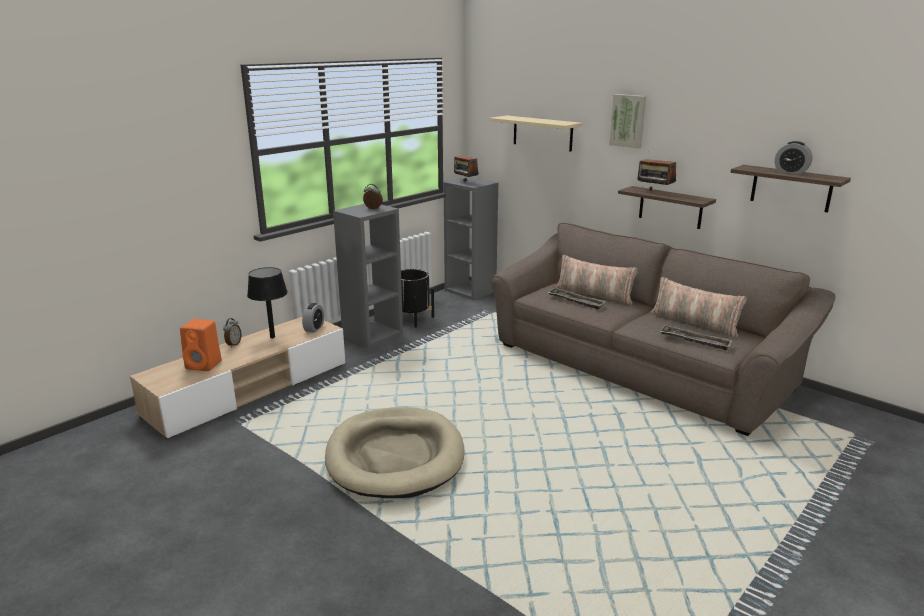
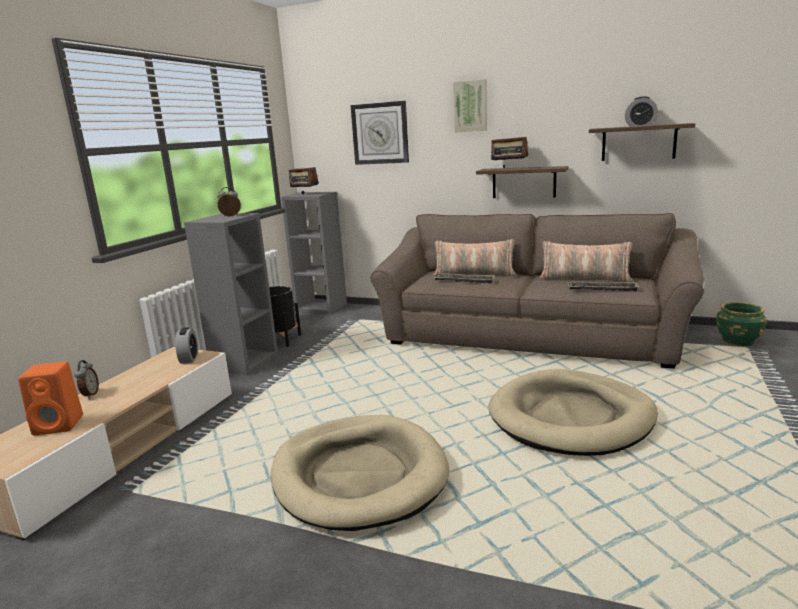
camera: 20 degrees left, 5 degrees down
(272, 337) = (140, 377): black table lamp -> none
(542, 133) = (380, 133): beige shelf -> wall clock
(600, 456) = (571, 417): none -> beige dog bed
(853, 423) = (738, 341): none -> green planter

